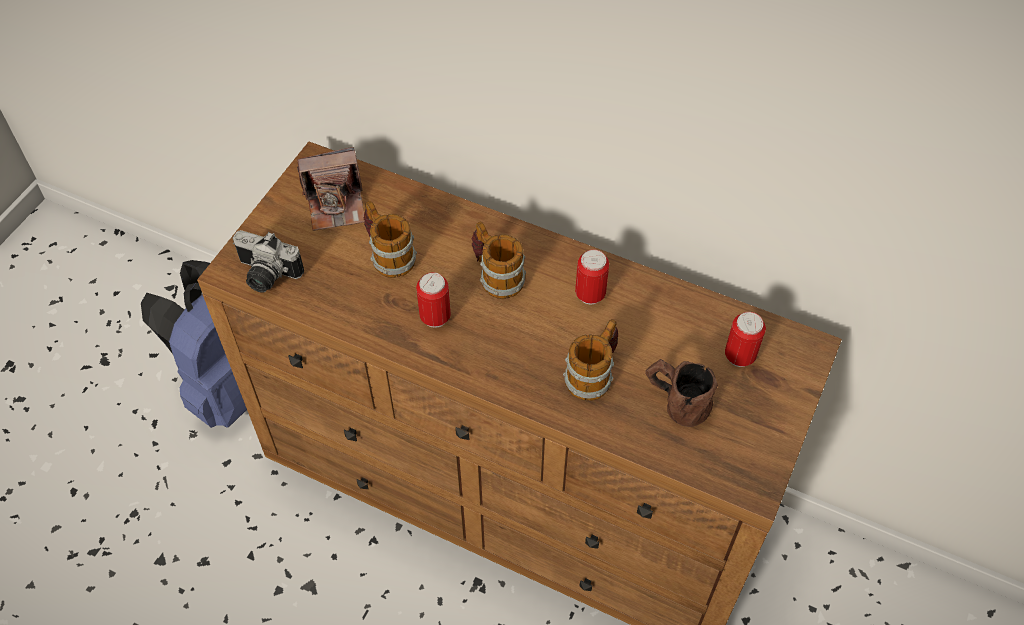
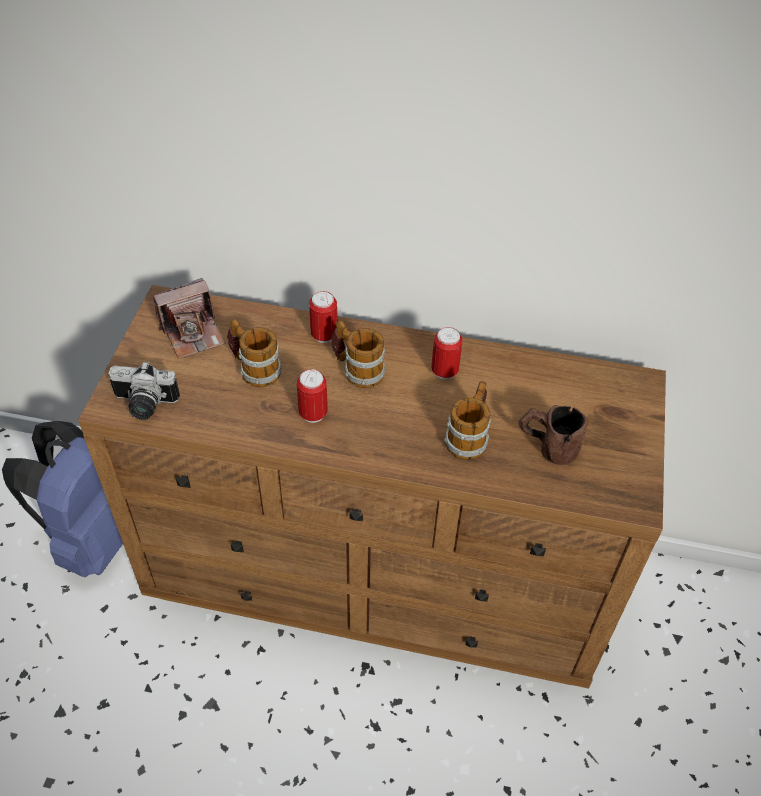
camera: 15 degrees left, 5 degrees down
(739, 356) = (587, 399): can -> can (324, 335)

